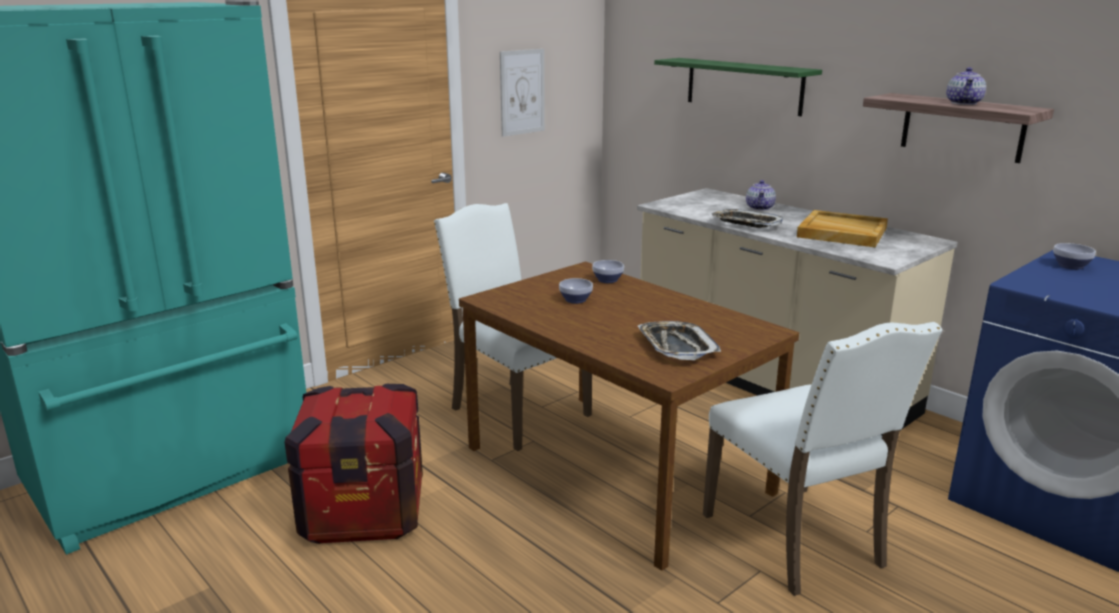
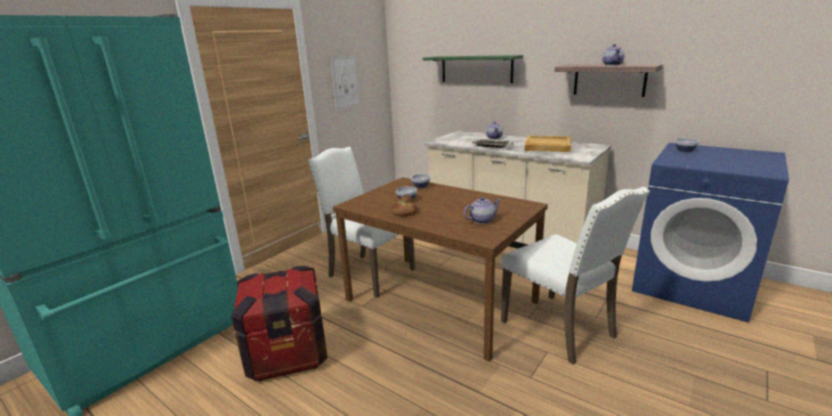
camera: 10 degrees left, 0 degrees up
(563, 321) = (404, 213): none -> bread
(676, 346) = (481, 220): tray -> teapot

